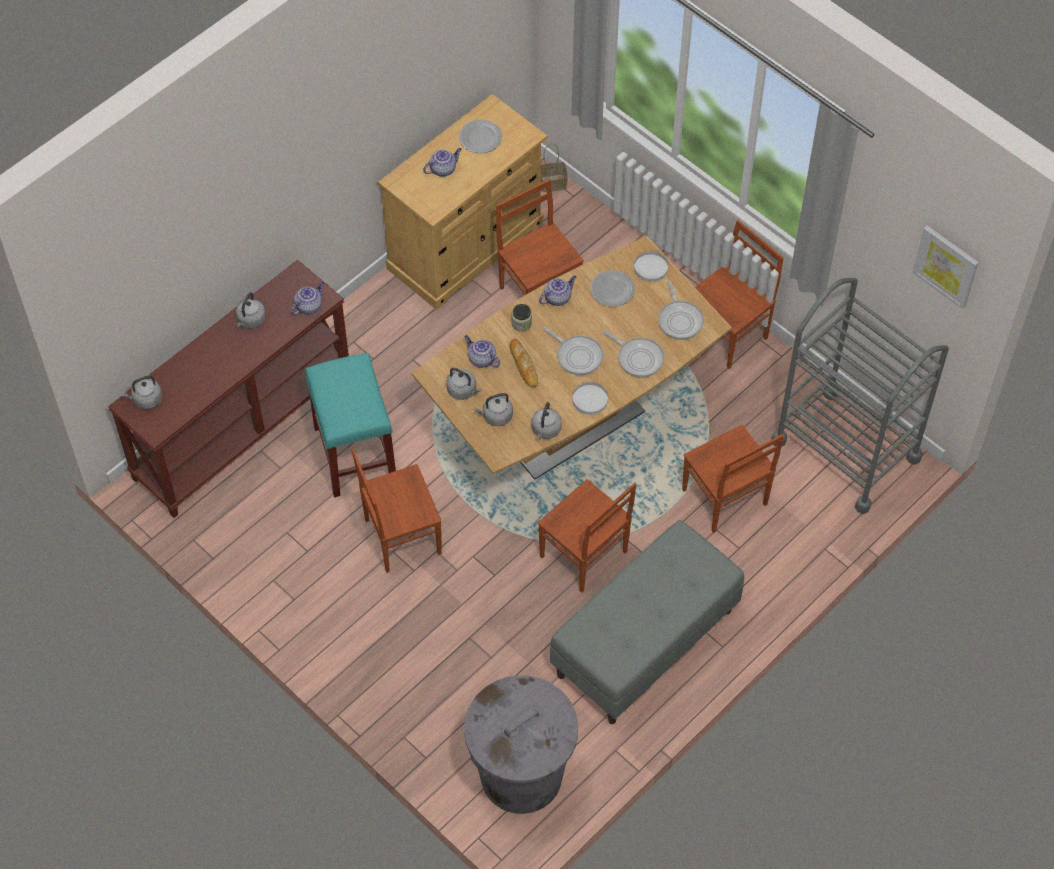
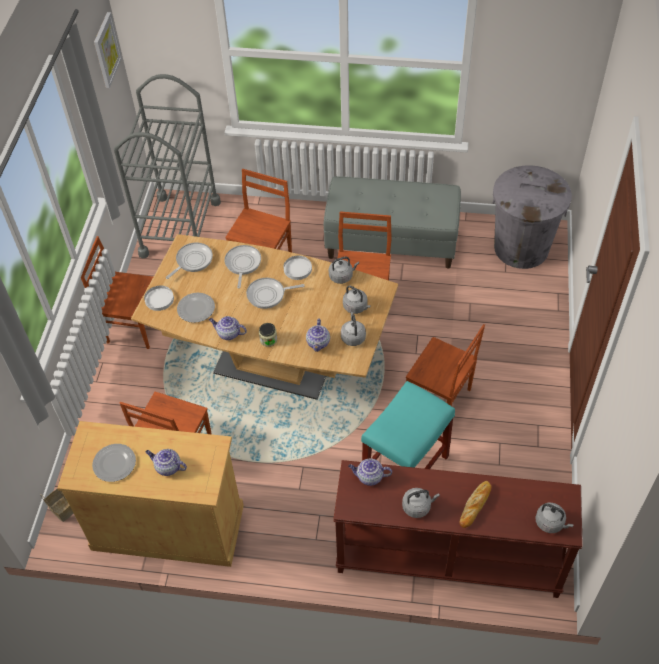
camera: 125 degrees left, 5 degrees down
(523, 365) = (302, 318): bread -> bread (475, 505)
(577, 355) = (268, 295): frying pan -> frying pan turned 105 degrees counterclockwise

